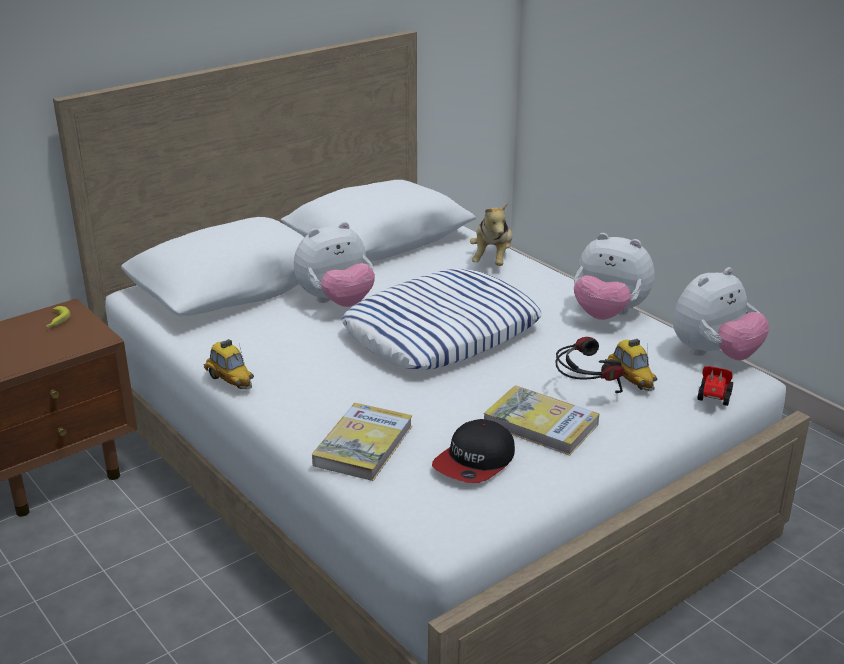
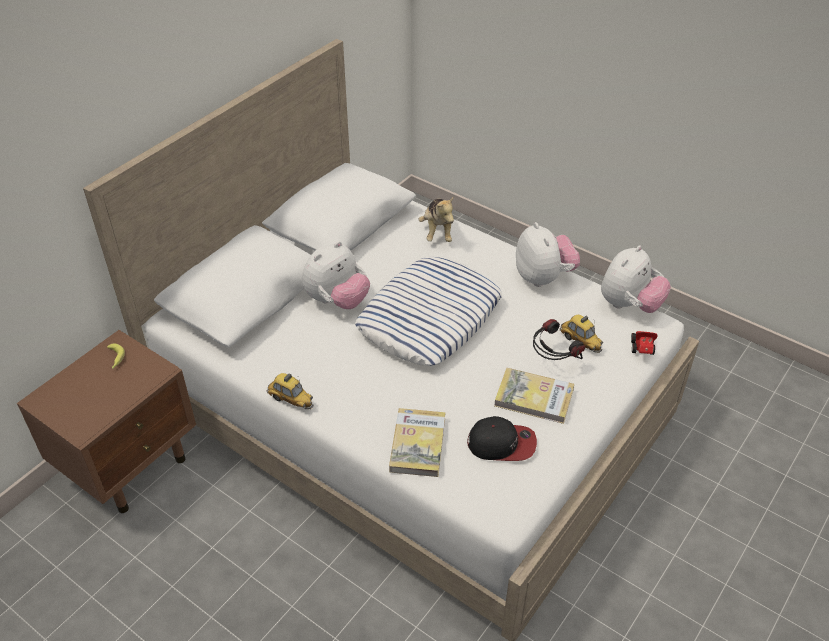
camera: 15 degrees left, 15 degrees up
(475, 462) = (502, 443): cap -> cap turned 105 degrees counterclockwise
(608, 314) = (543, 277): plush toy -> plush toy turned 120 degrees counterclockwise

